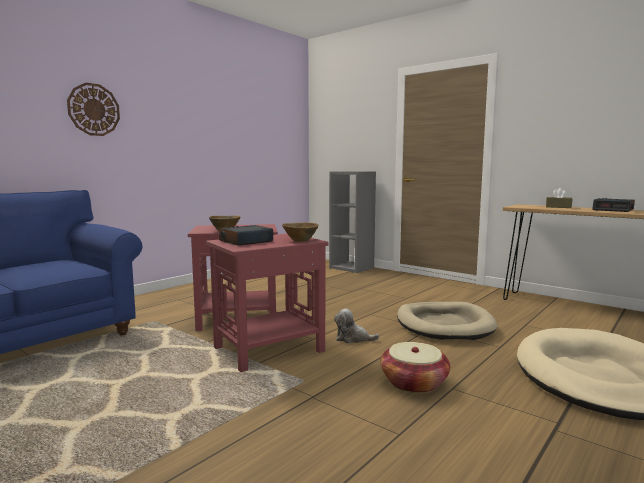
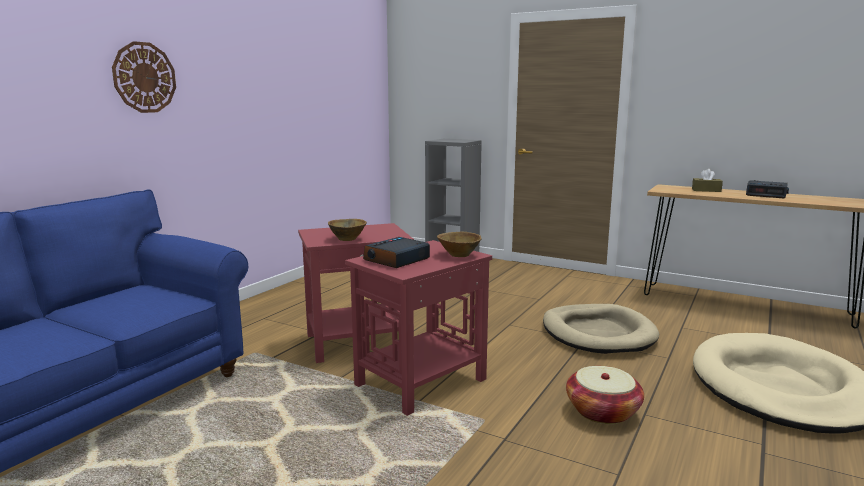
camera: 10 degrees left, 5 degrees up
(353, 339) = (508, 360): plush toy -> none

